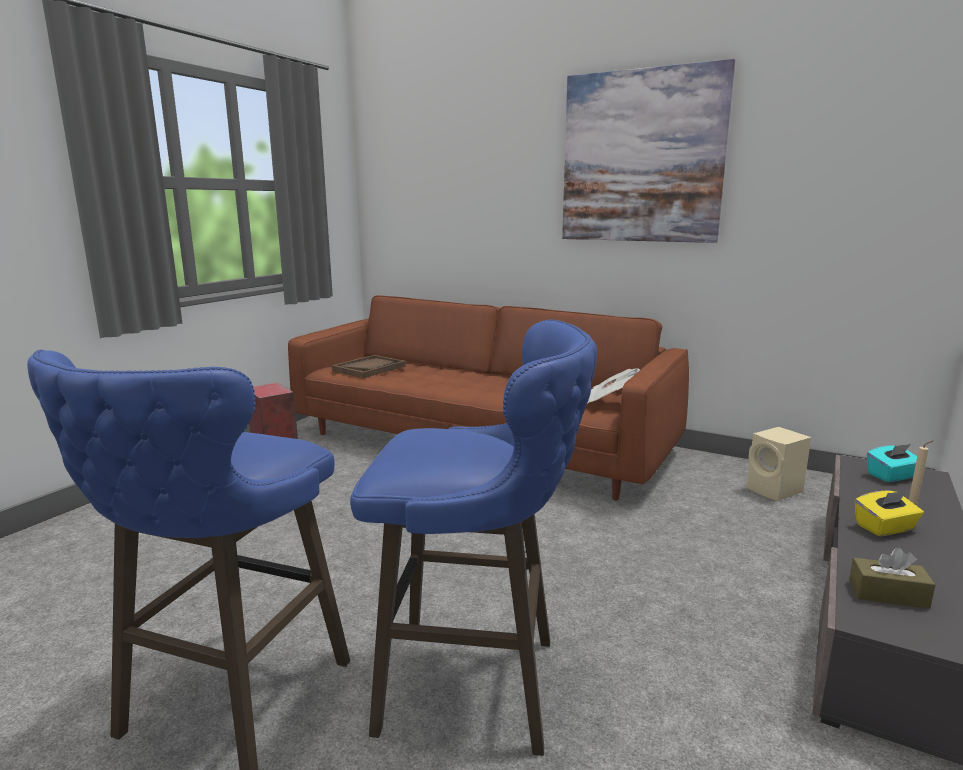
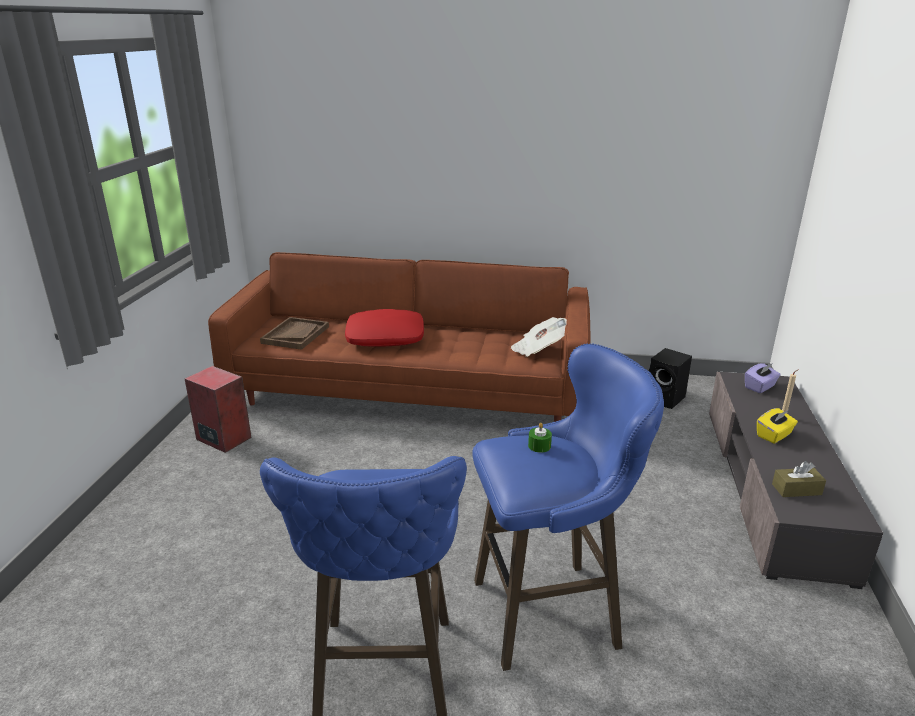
camera: 20 degrees left, 10 degrees up
(451, 379) = (385, 338): none -> red pillow
(453, 435) = (539, 446): none -> green candle
(641, 157) = (541, 118): picture -> none
(775, 491) = (666, 399): beige speaker -> black speaker
(892, 476) = (760, 387): turquoise tissue box -> purple tissue box

